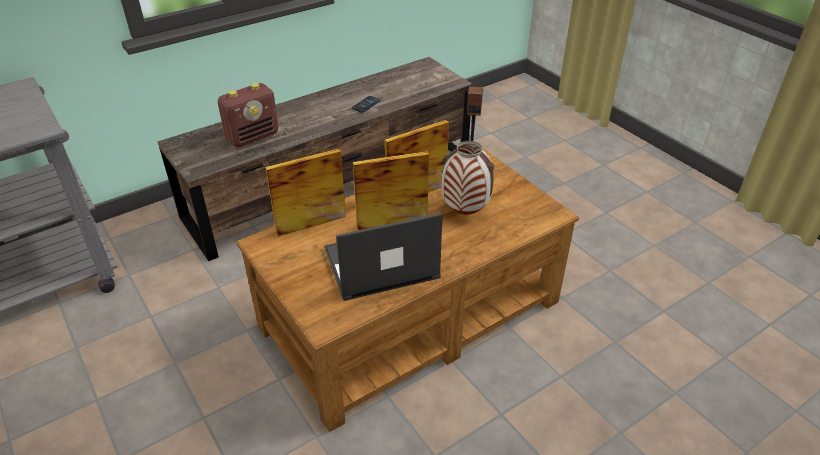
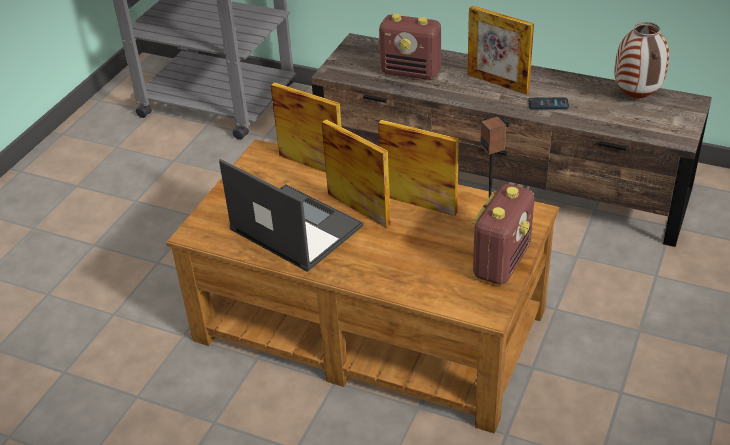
camera: 60 degrees right, 0 degrees up
(317, 111) = (497, 83): none -> picture frame
(466, 212) = (424, 247): vase -> vase (637, 97)
(511, 187) = (501, 261): none -> radio

